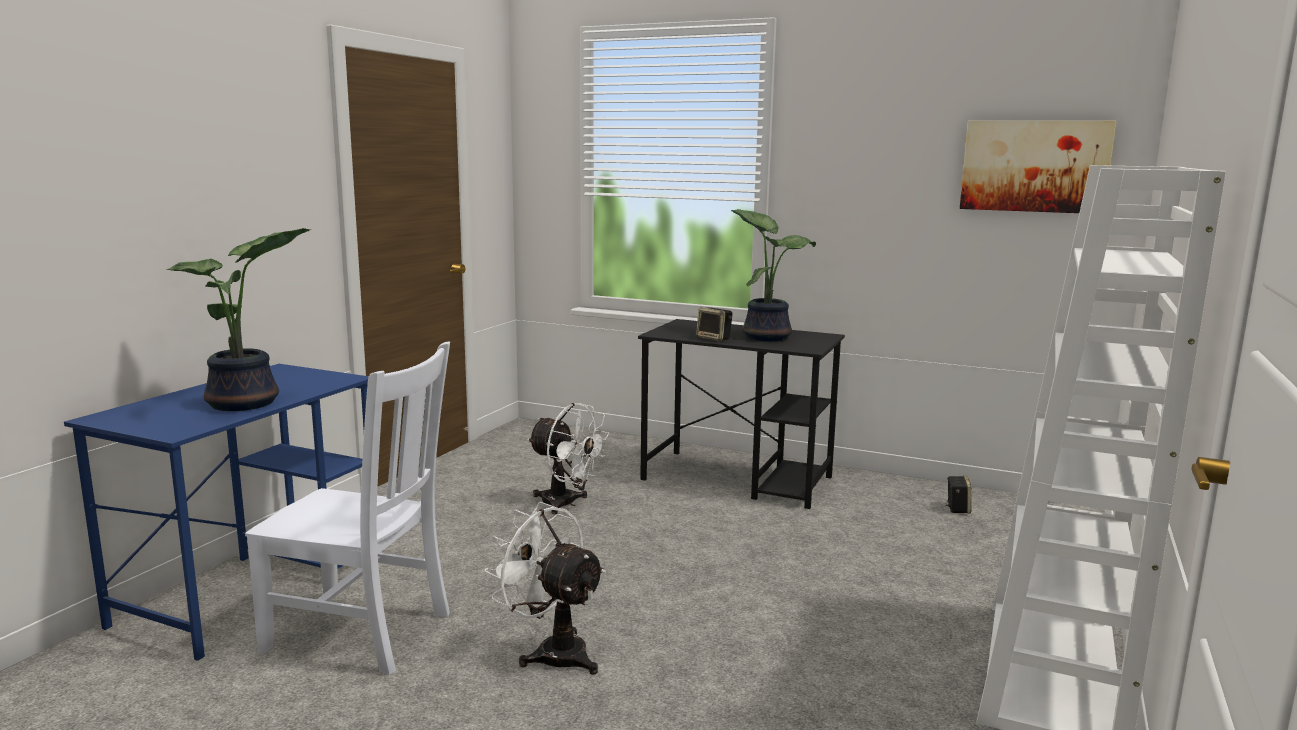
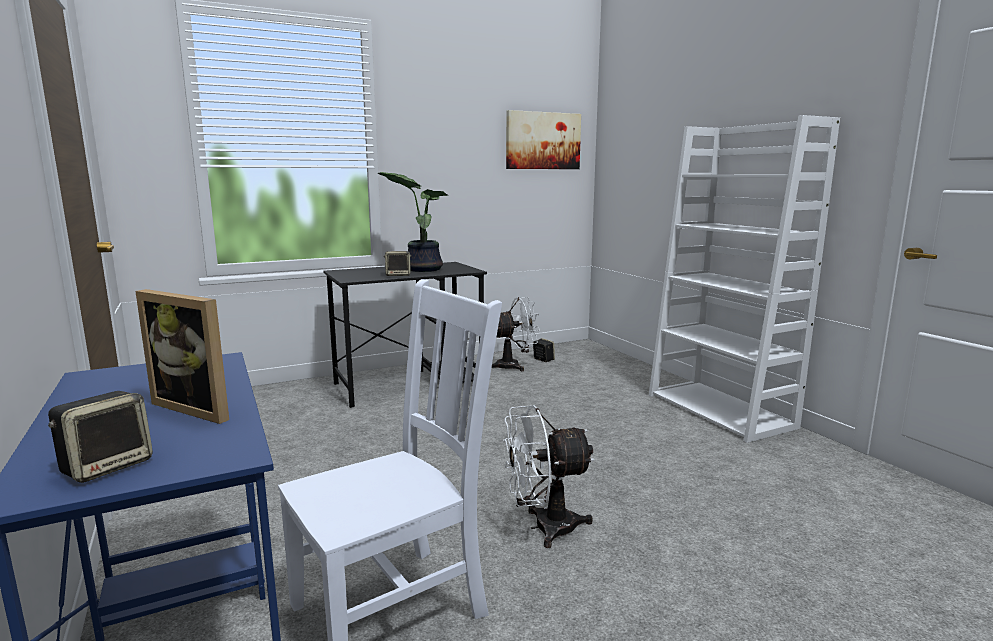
camera: 50 degrees left, 0 degrees up
(141, 417) = (108, 466): none -> speaker
(247, 404) = (200, 407): potted plant -> picture frame
(566, 504) = (334, 442): white fan -> white fan (513, 366)

